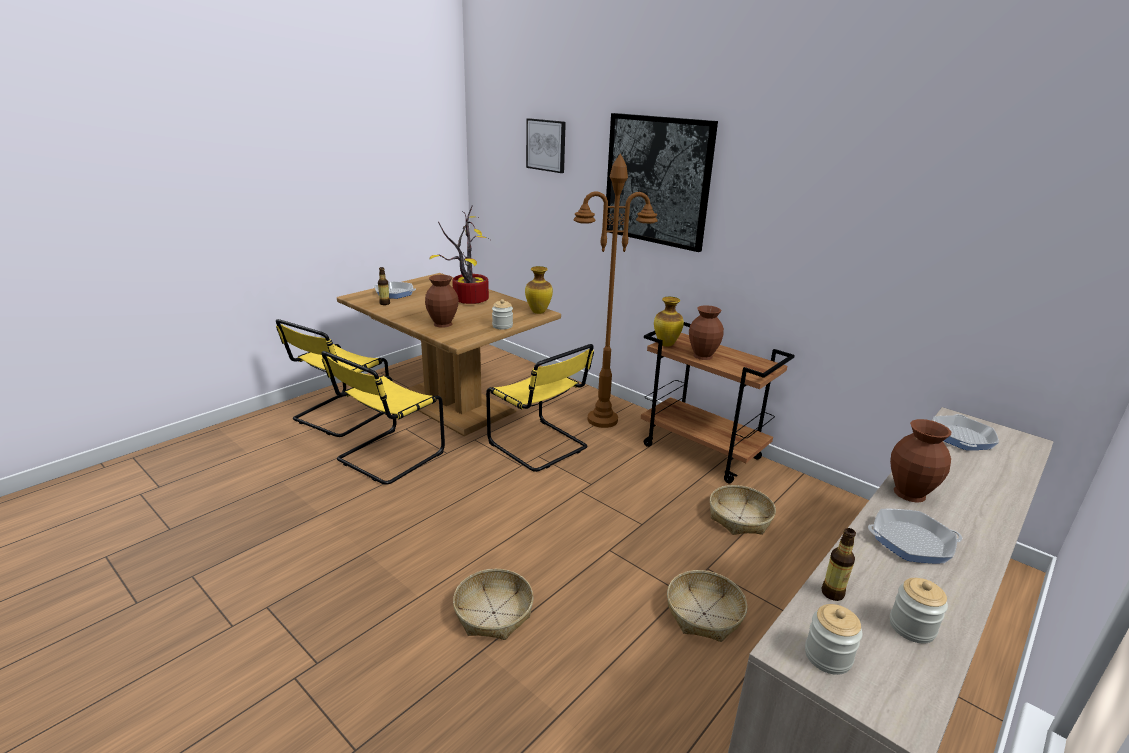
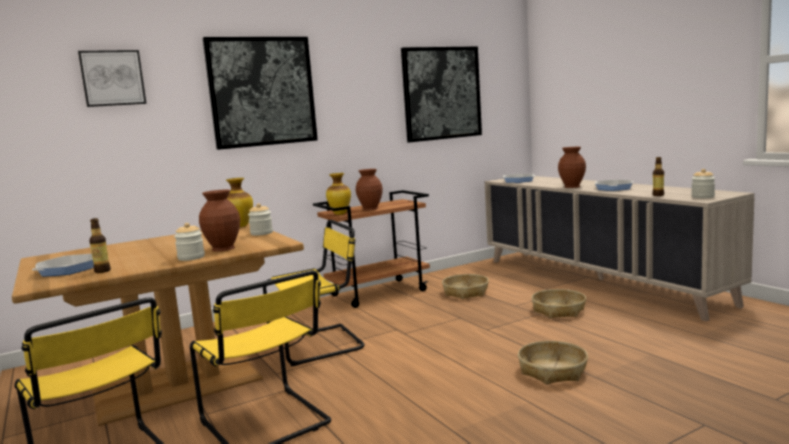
camera: 70 degrees left, 15 degrees down
(469, 299) = (156, 244): potted plant -> none
(602, 420) = (297, 318): brown floor lamp -> none
(912, 627) = (676, 190): jar -> jar (191, 257)
(917, 238) = (441, 93): none -> picture

